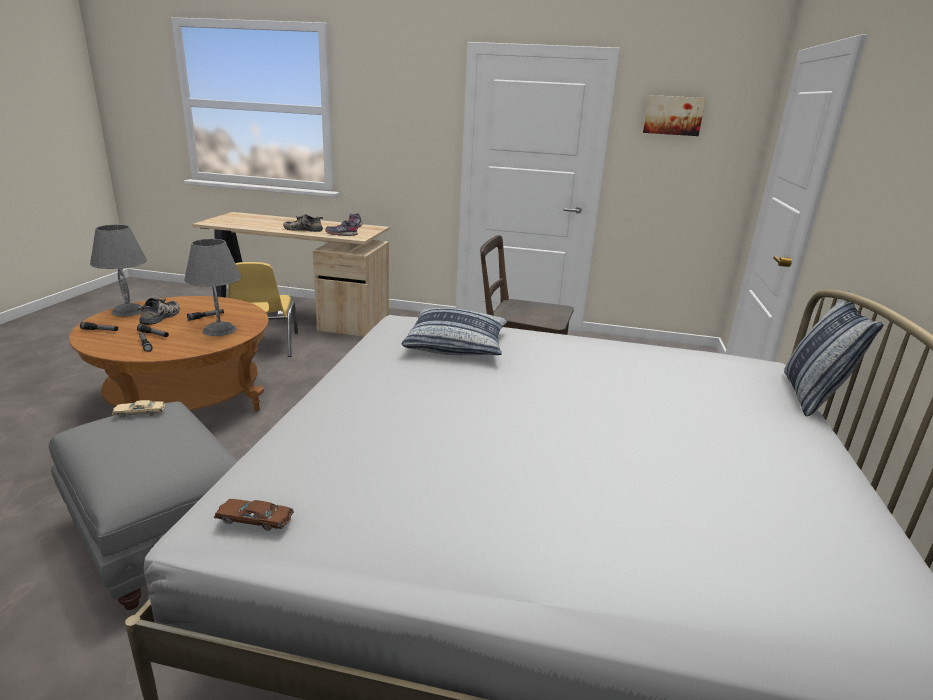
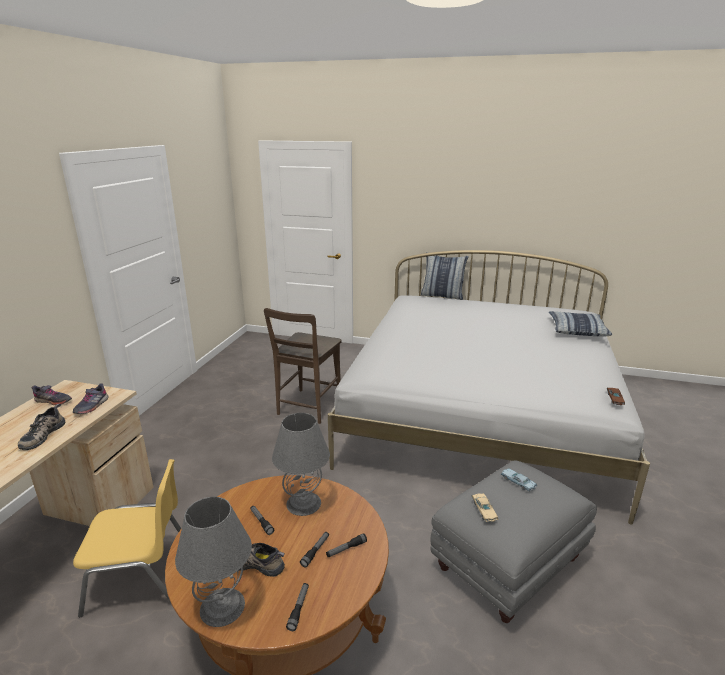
camera: 85 degrees left, 0 degrees up
(170, 442) = (518, 482): none -> blue toy car
(457, 344) = (412, 357): pillow -> pillow (577, 330)
(673, 115) = (199, 189): picture -> none

